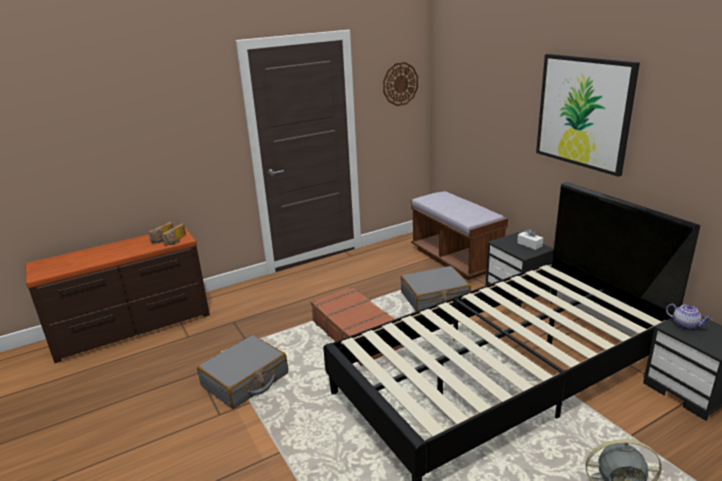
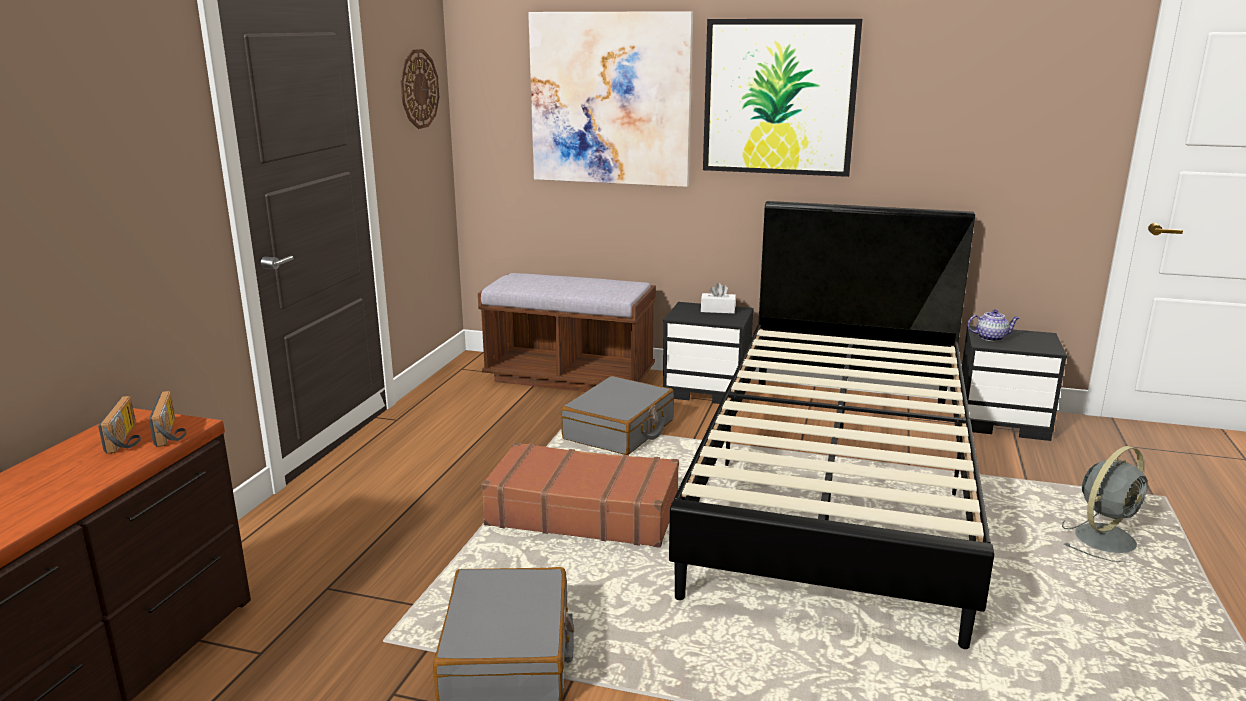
camera: 45 degrees left, 5 degrees down
(496, 99) = (610, 99): none -> picture

